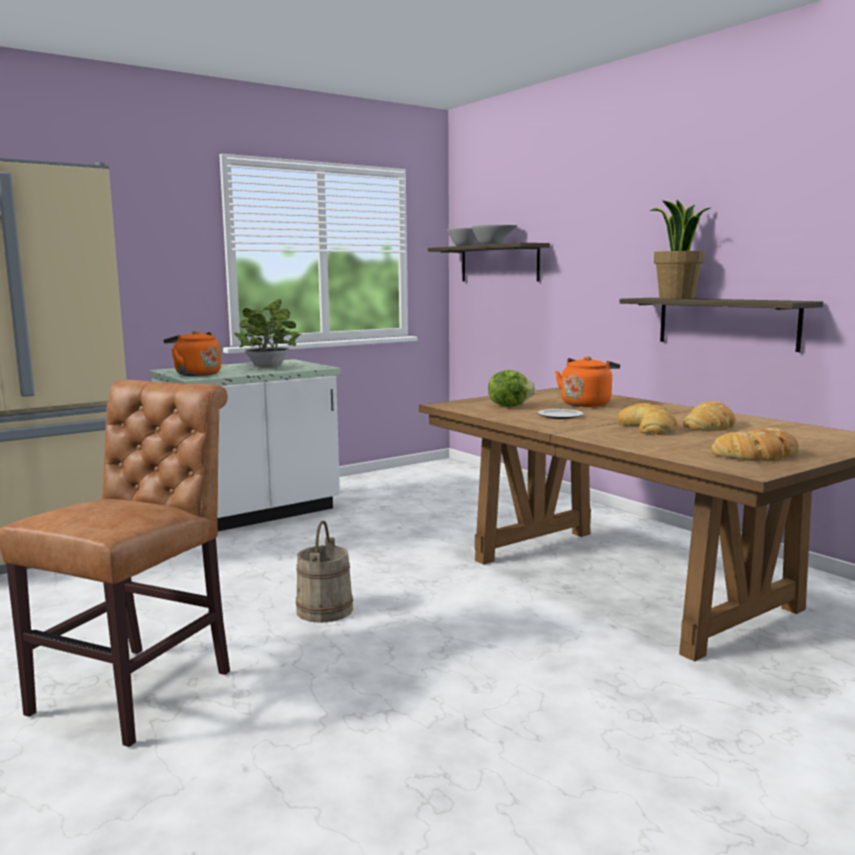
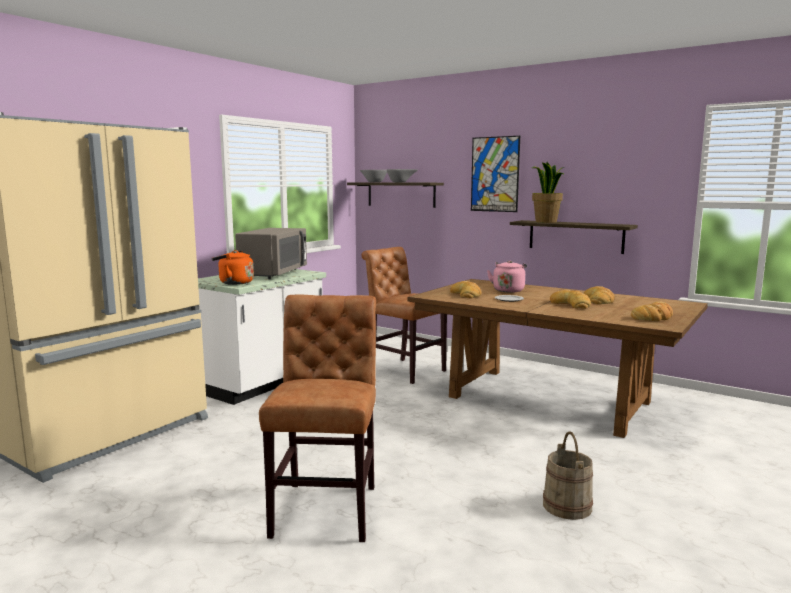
camera: 20 degrees left, 0 degrees up
(269, 367) = (274, 274): potted plant -> grey microwave
(325, 610) = (390, 440): beige bucket -> beige bucket (567, 506)
(452, 517) = (404, 370): none -> brown chair
(509, 406) = (466, 294): lettuce -> bread
(587, 404) = (508, 290): orange kettle -> pink kettle
(615, 226) = (495, 174): none -> picture

